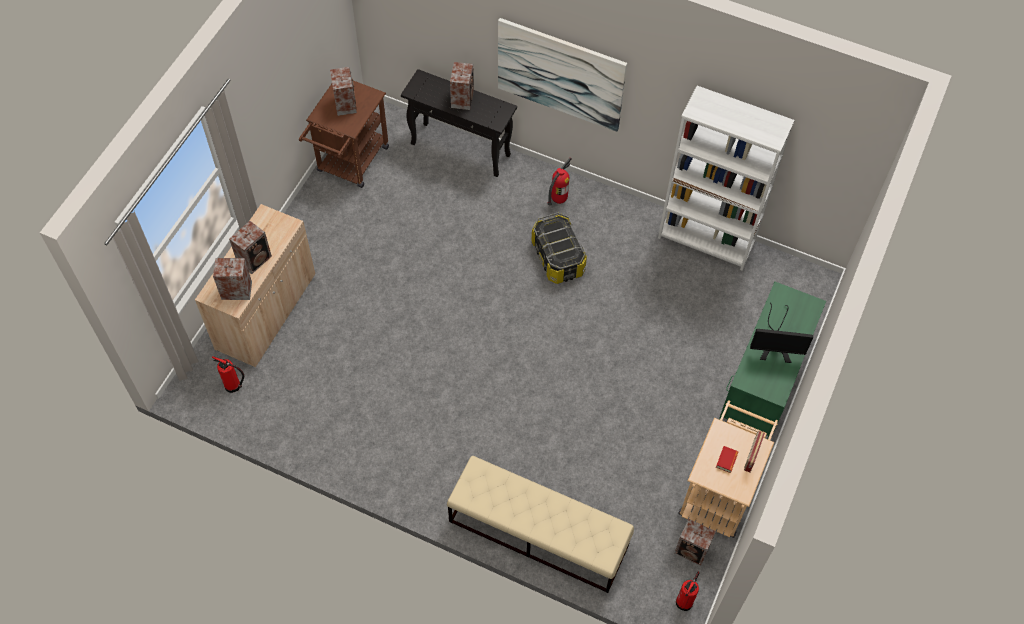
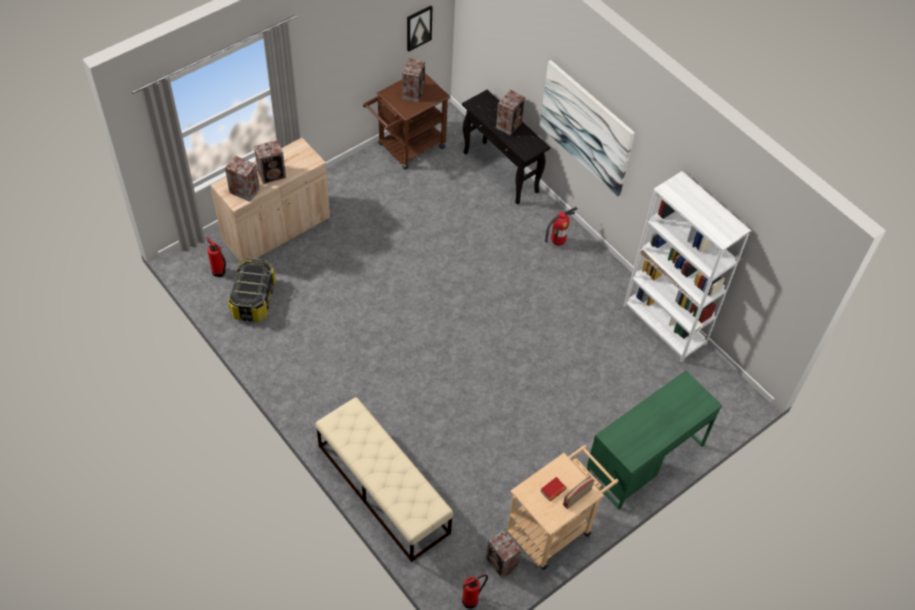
camera: 25 degrees right, 5 degrees down
(326, 32) = (418, 27): none -> picture
(558, 257) = (530, 286): storage box -> storage box (254, 299)
(776, 344) = (655, 420): monitor -> none

